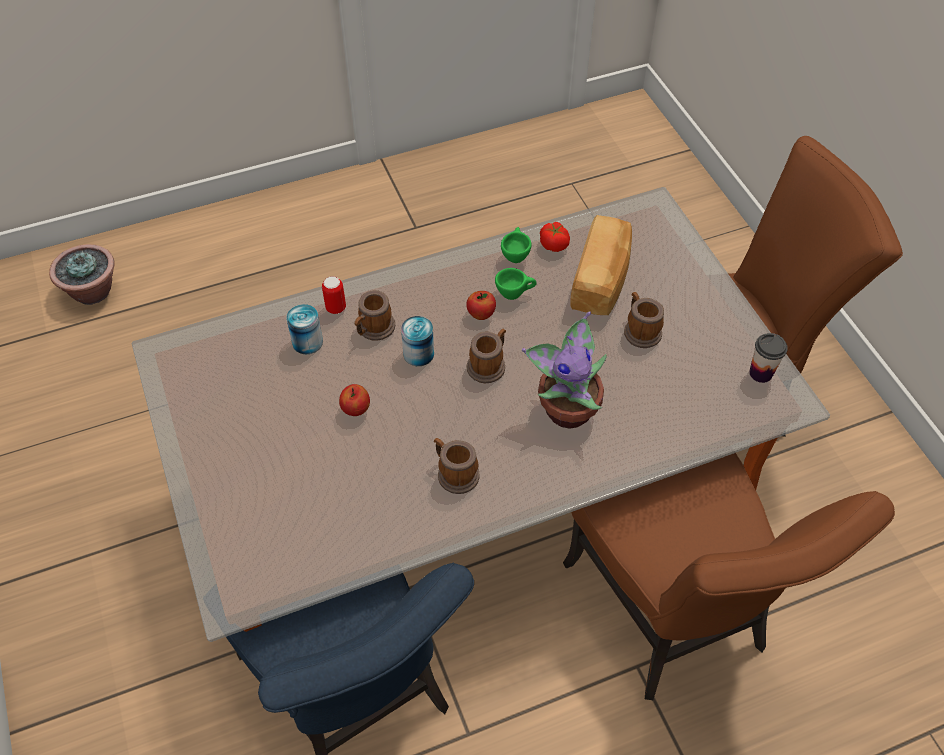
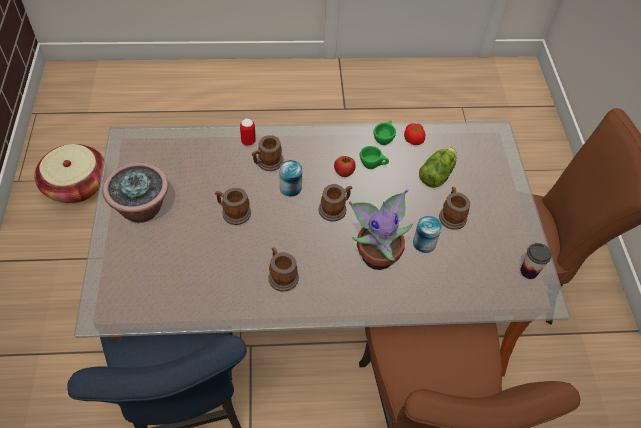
camera: 15 degrees right, 0 degrees up
(73, 442) = (76, 185): none -> basket
(93, 292) = (125, 95): potted plant -> potted plant (142, 209)
(307, 342) = (220, 158): can -> can (424, 243)
(356, 409) = (233, 212): apple -> mug
(601, 281) = (437, 173): bread -> lettuce

